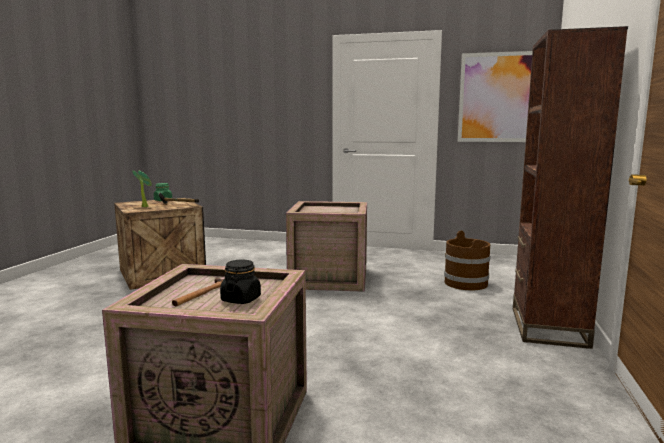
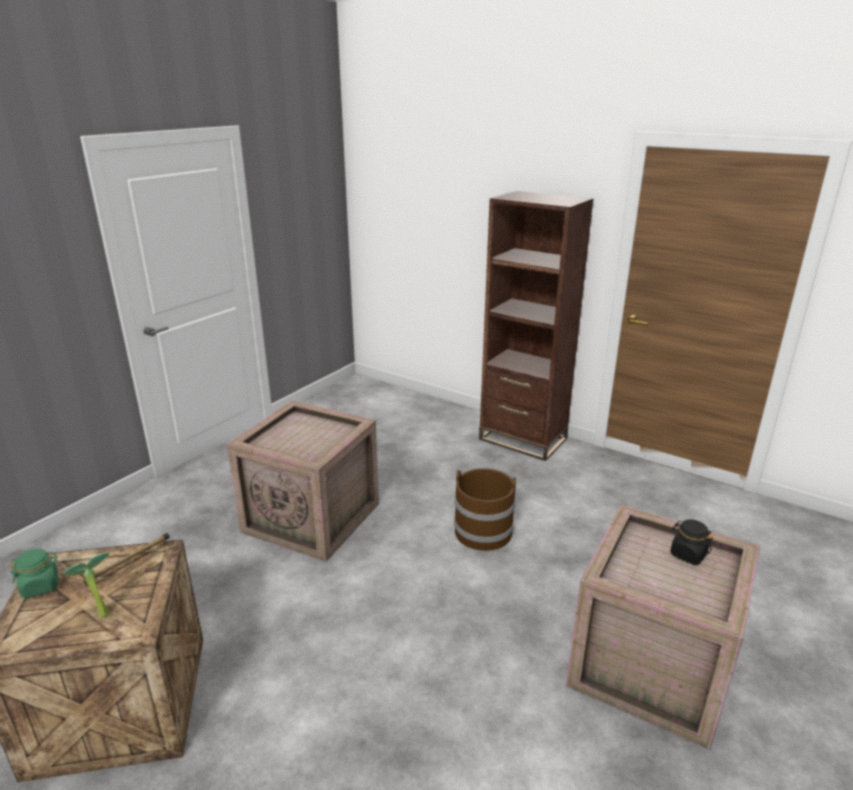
camera: 70 degrees left, 15 degrees up
(201, 294) = (672, 577): hammer -> none
(466, 283) = (400, 437): brown bucket -> brown bucket (483, 532)
(496, 97) = (303, 212): picture -> none

